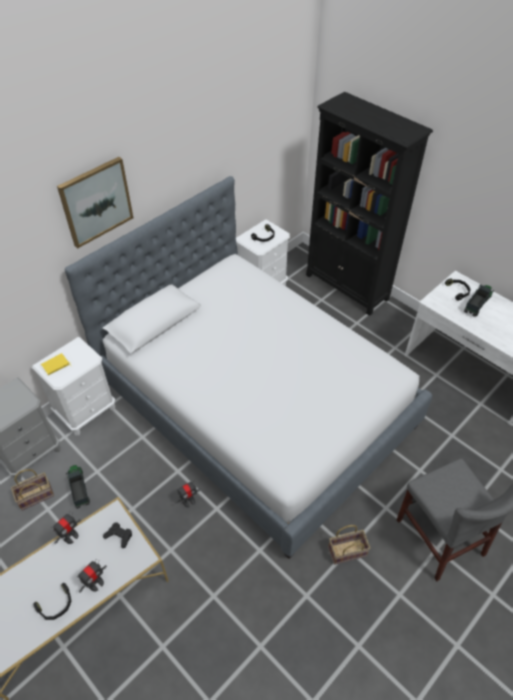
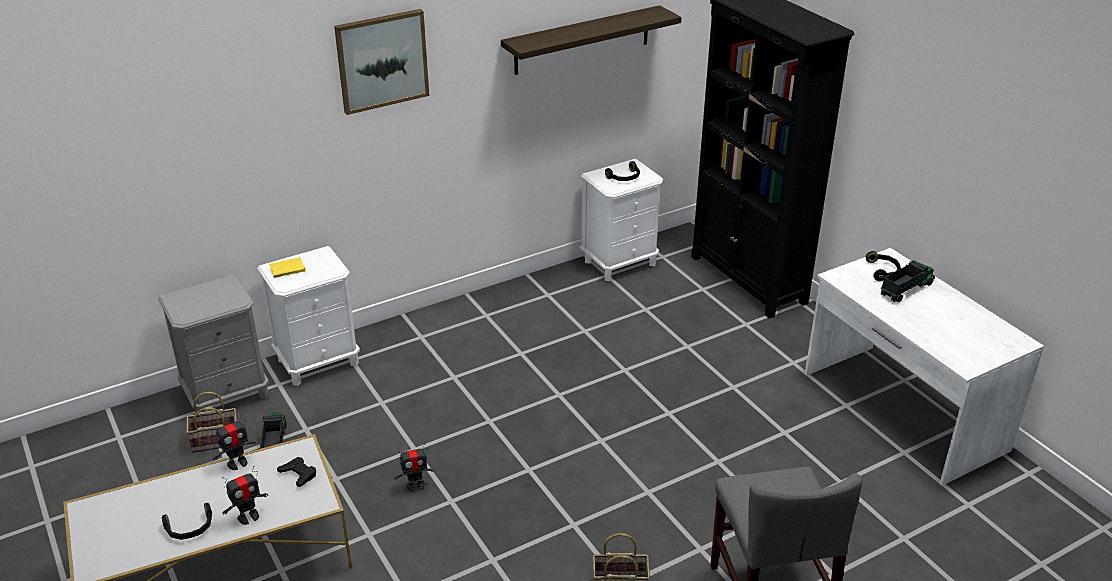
camera: 15 degrees right, 15 degrees down
(230, 150) = (582, 40): none -> shelf
(256, 404) = (555, 393): bed -> none

